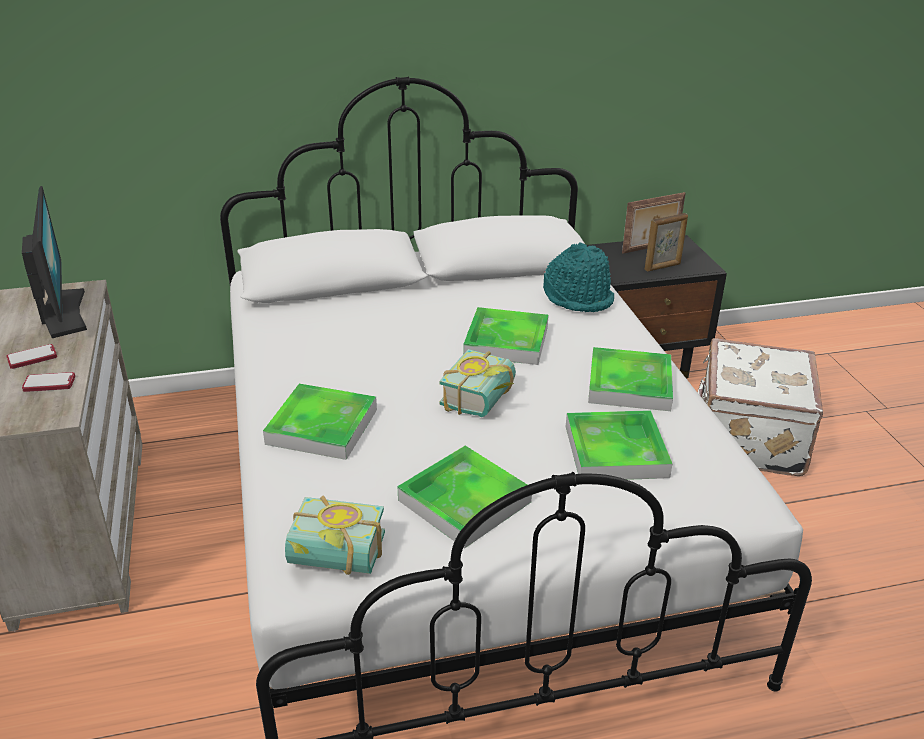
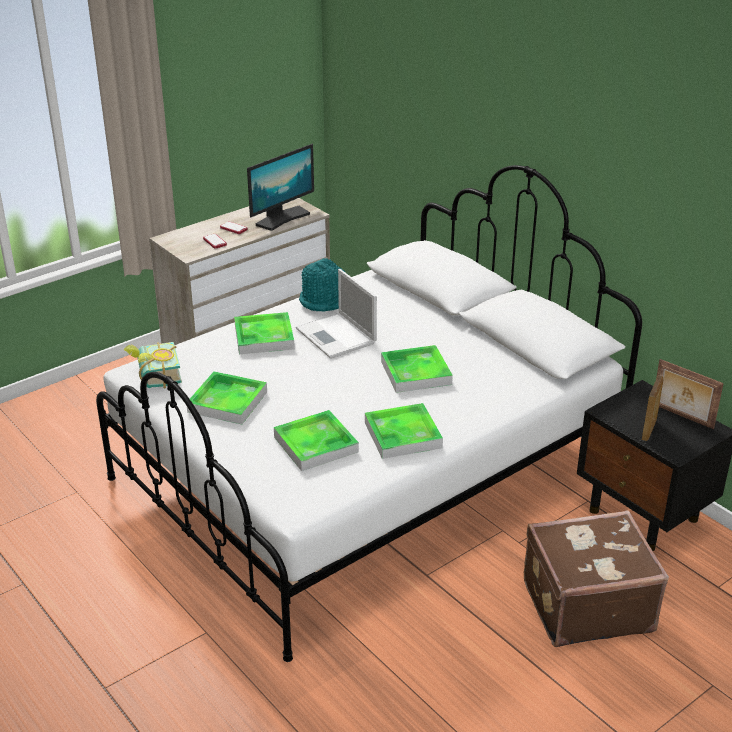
camera: 65 degrees right, 0 degrees up
(377, 370) = (337, 336): none -> laptop
(484, 400) = (335, 383): book -> none
(578, 297) = (511, 388): turquoise hat -> turquoise hat (326, 300)
(663, 267) = (649, 430): picture frame -> picture frame turned 105 degrees counterclockwise
(747, 438) = (585, 605): white suitcase -> brown suitcase

